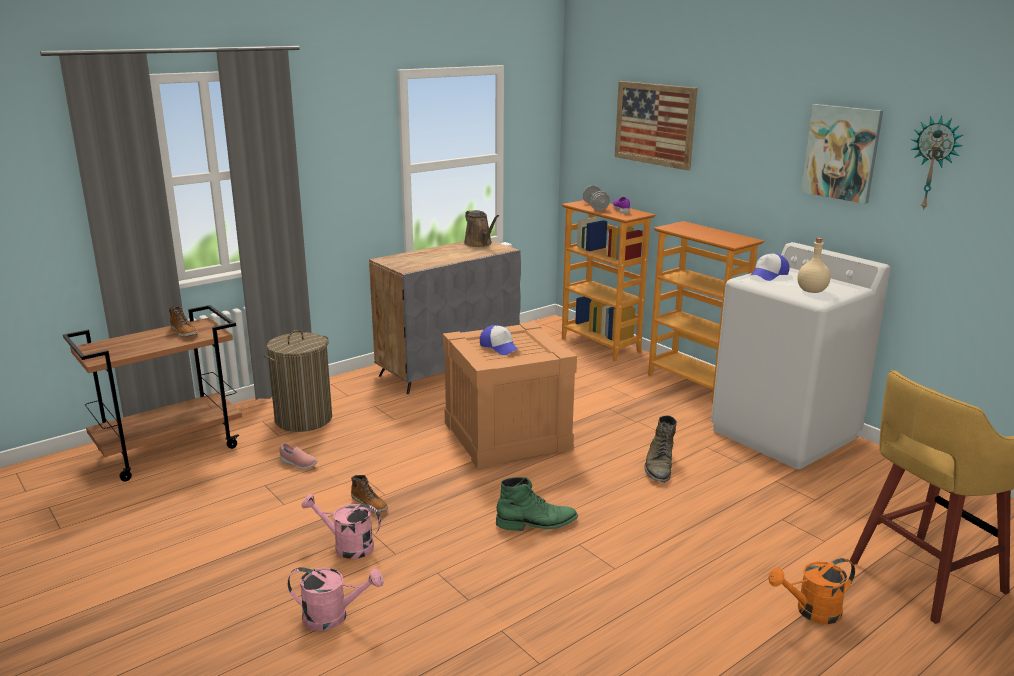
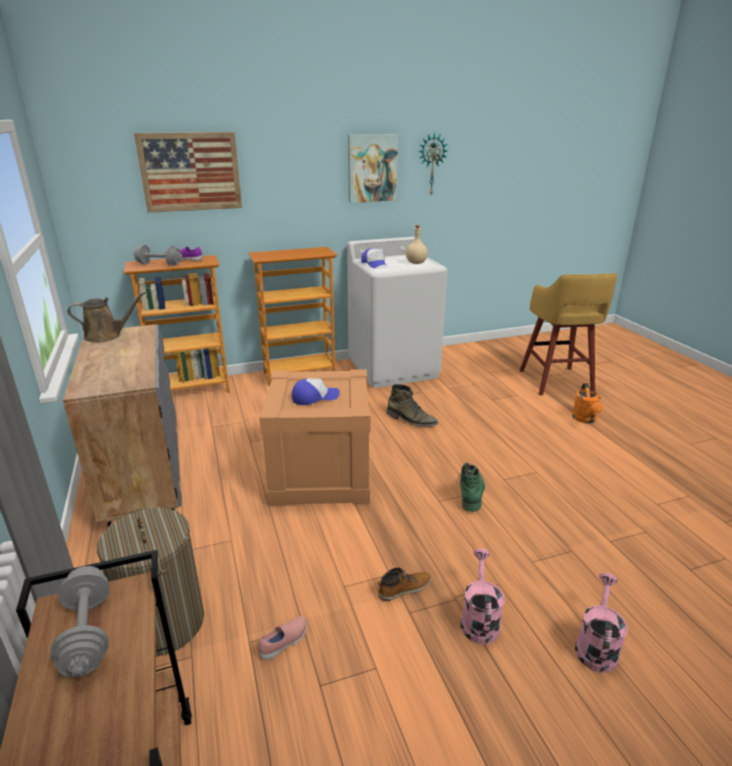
camera: 70 degrees left, 5 degrees up
(184, 332) = (87, 634): boot -> grey dumbbell
(347, 546) = (479, 619): pink watering can -> pink watering can turned 150 degrees clockwise

